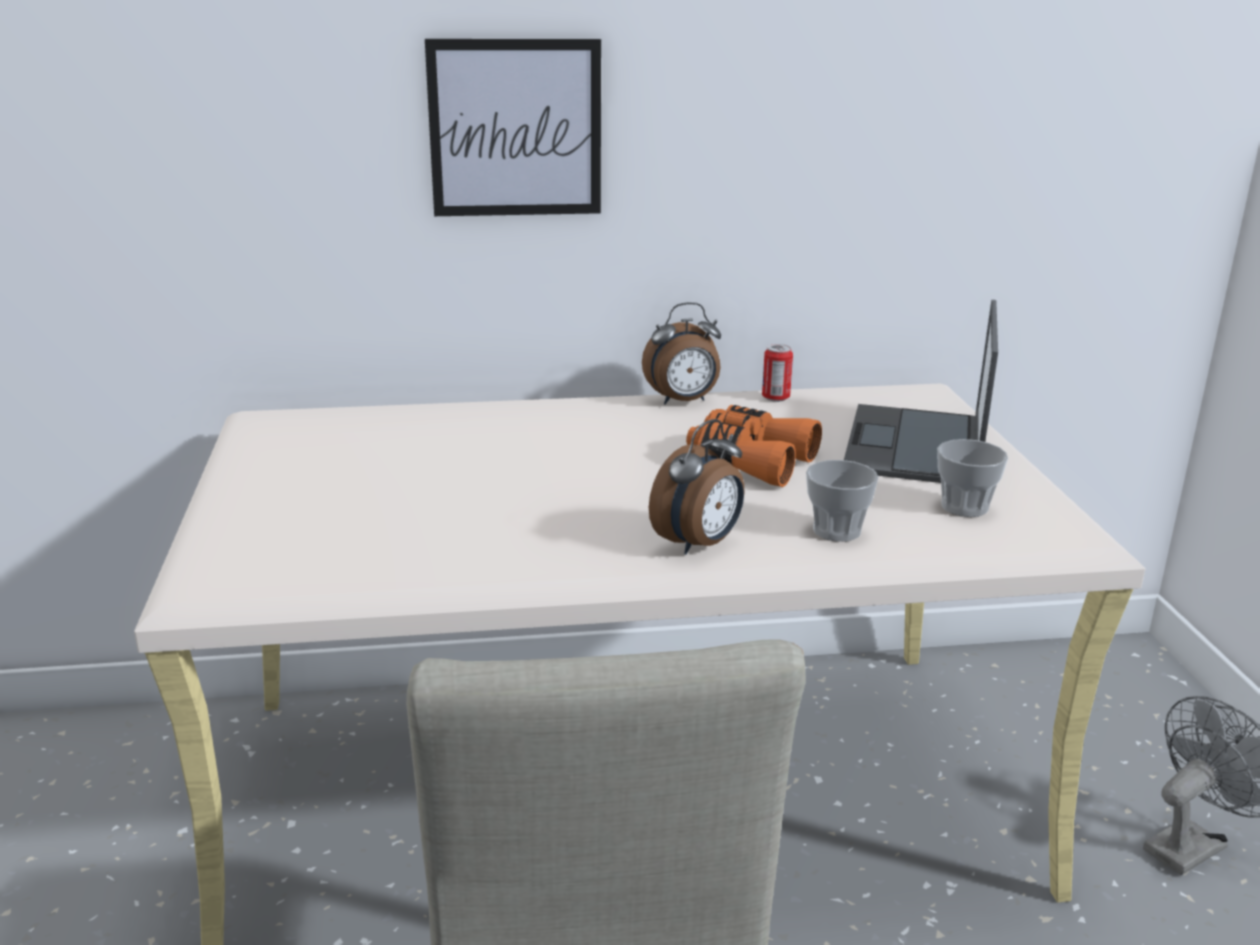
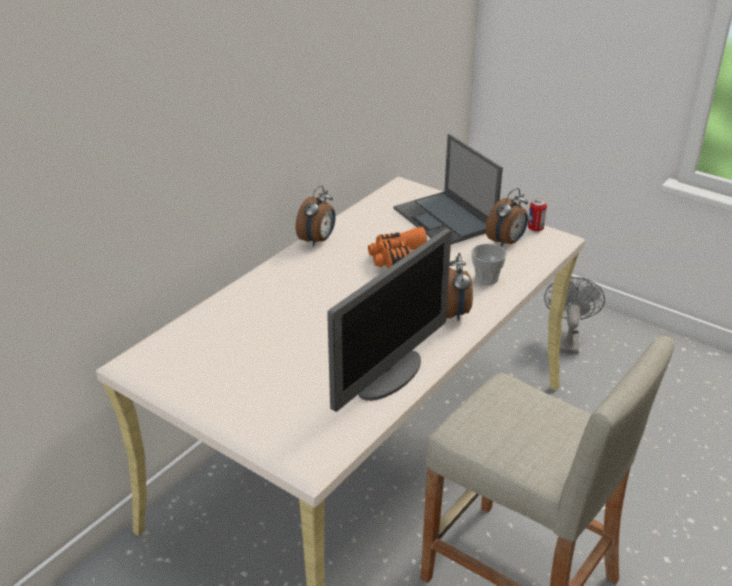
camera: 45 degrees left, 10 degrees up
(466, 561) = (390, 375): none -> monitor
(515, 128) = (215, 122): picture -> none
(775, 398) = (352, 218): can -> can (535, 228)
(964, 507) = (506, 242): cup -> alarm clock

